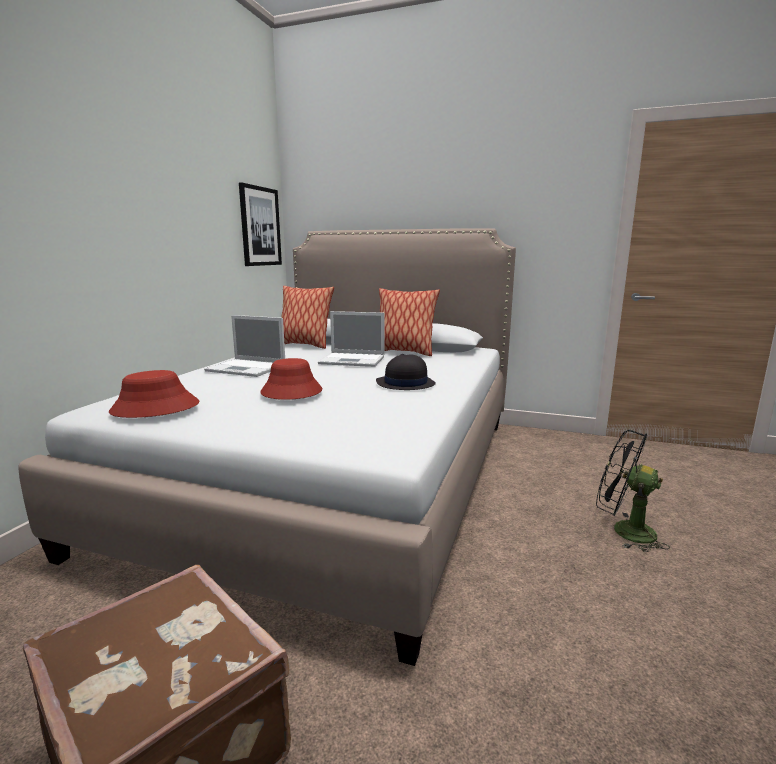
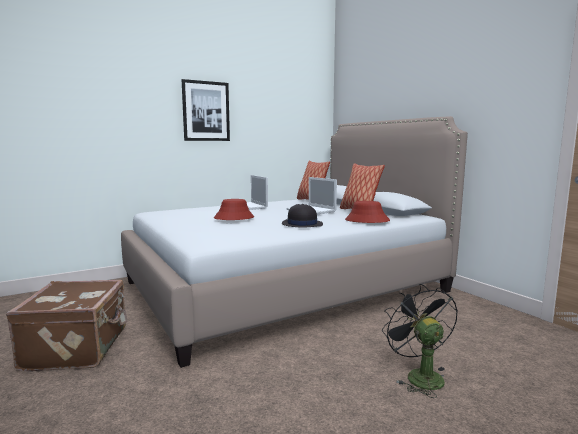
camera: 40 degrees right, 5 degrees down
(155, 408) = (166, 214): red hat -> red hat (367, 220)
(260, 226) = (308, 122): picture -> picture (206, 111)

